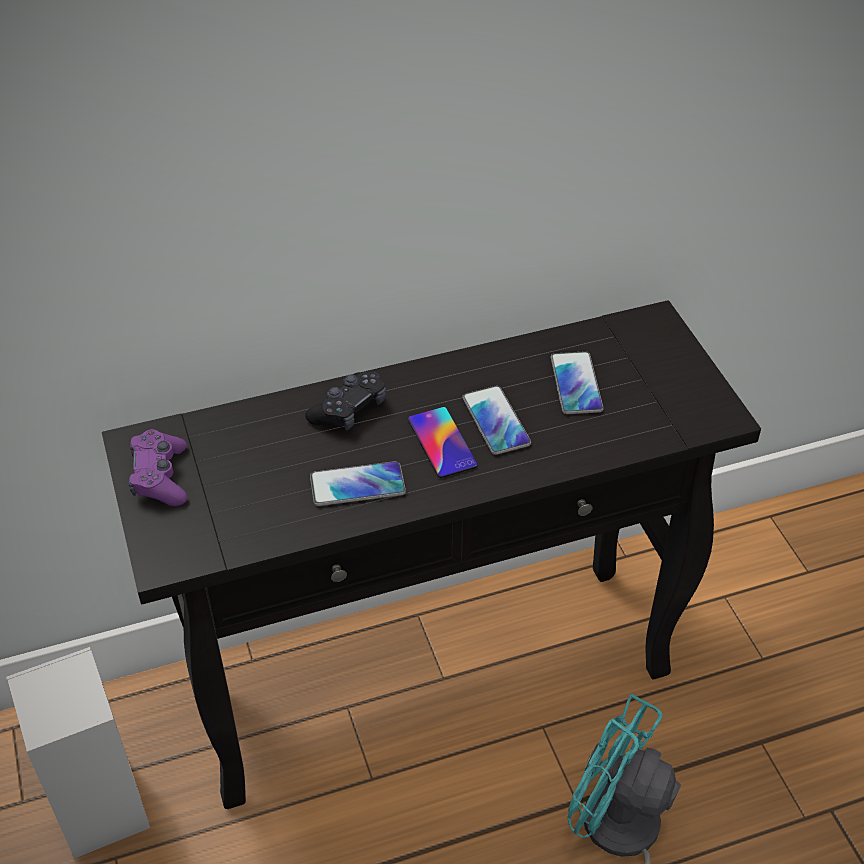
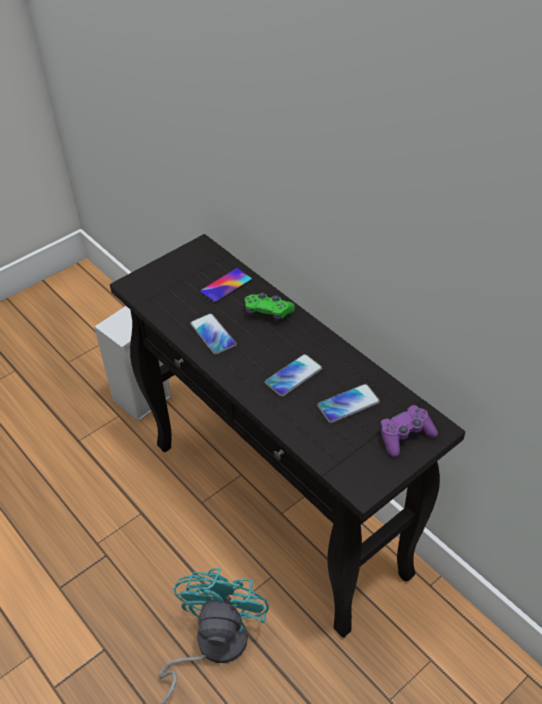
camera: 70 degrees right, 0 degrees up
(160, 477) = (183, 263): purple game controller -> purple game controller (405, 436)
(349, 410) = (268, 312): black game controller -> green game controller
(442, 442) = (263, 358): phone -> phone (226, 286)

